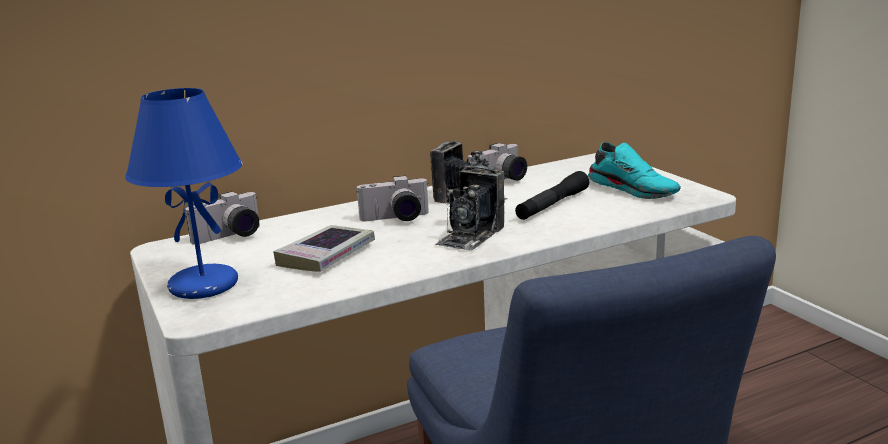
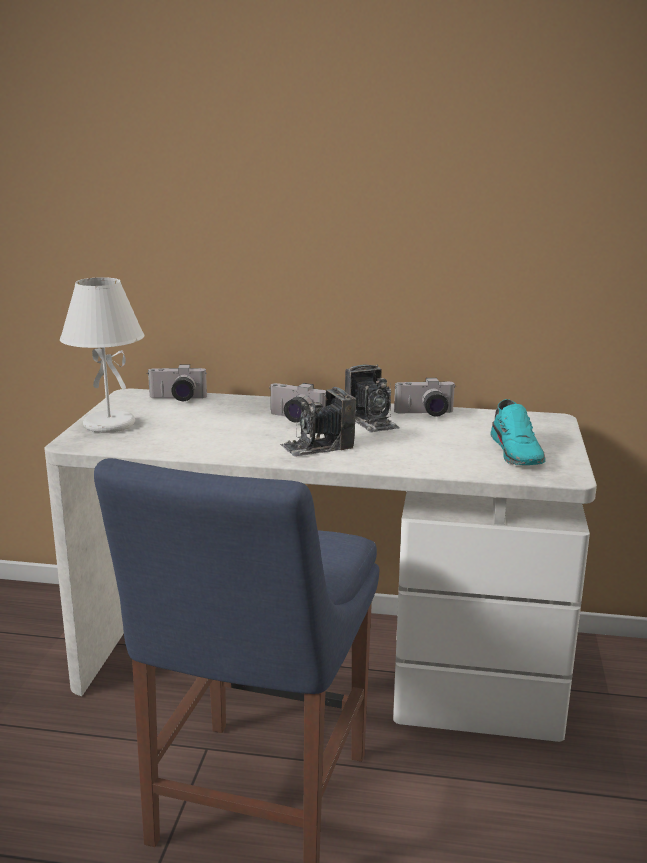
camera: 35 degrees right, 0 degrees up
(202, 286) = (108, 425): blue table lamp -> white table lamp
(326, 255) = (205, 429): book -> none
(552, 205) = (423, 444): black flashlight -> none

